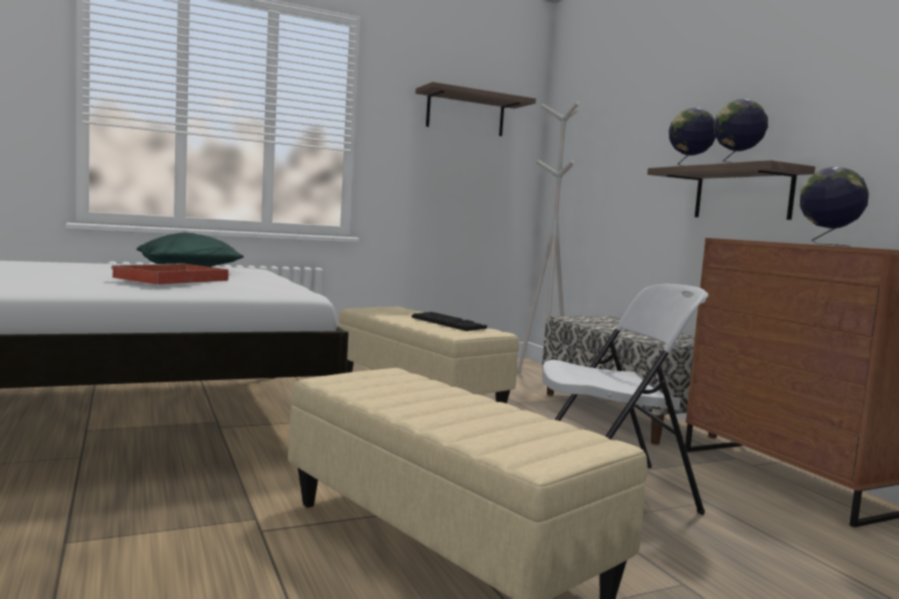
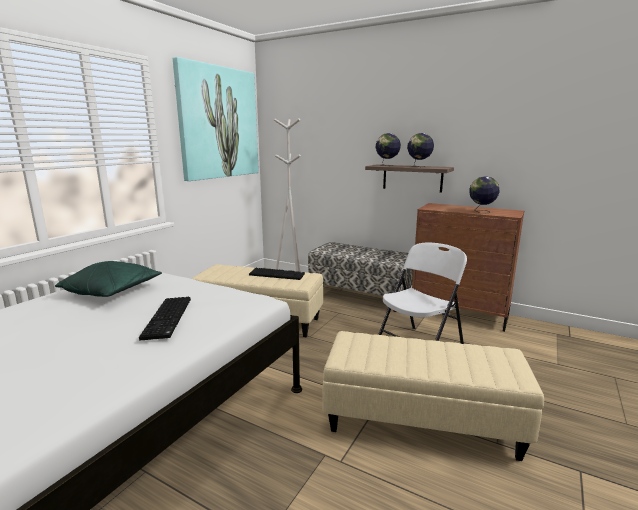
camera: 35 degrees left, 10 degrees up
(170, 279) = (169, 318): red tray -> keyboard
(465, 114) = (218, 123): shelf -> picture

